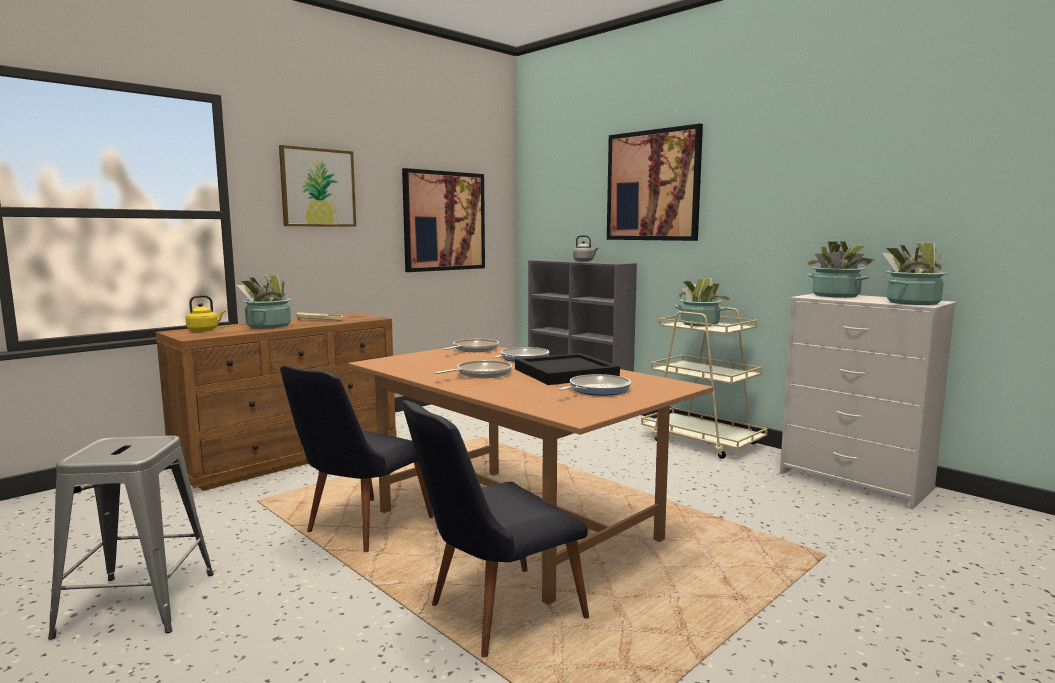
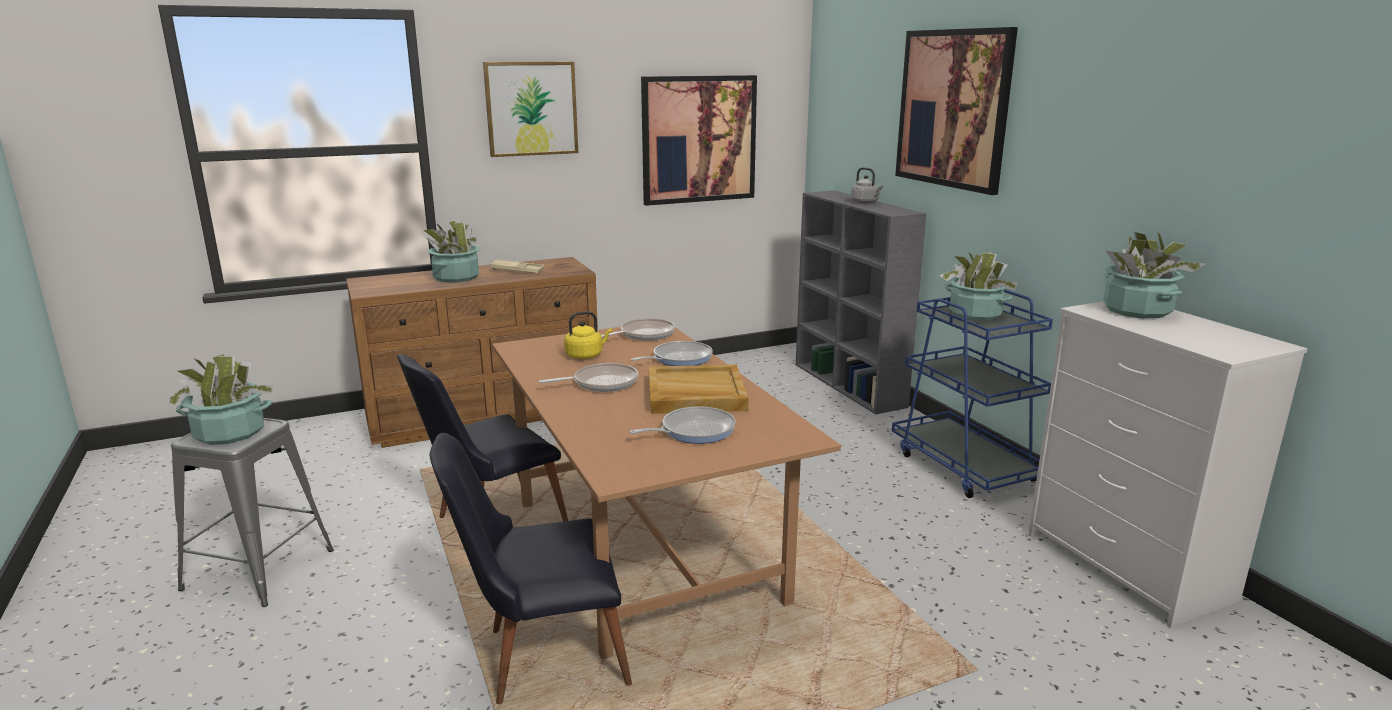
camera: 20 degrees right, 10 degrees up
(204, 330) = (390, 280): yellow kettle -> yellow kettle (586, 355)
(565, 373) = (695, 394): black tray -> beige tray
(702, 442) = (964, 466): beige cart -> blue cart
(912, 302) = (1221, 345): potted plant -> potted plant (230, 432)

